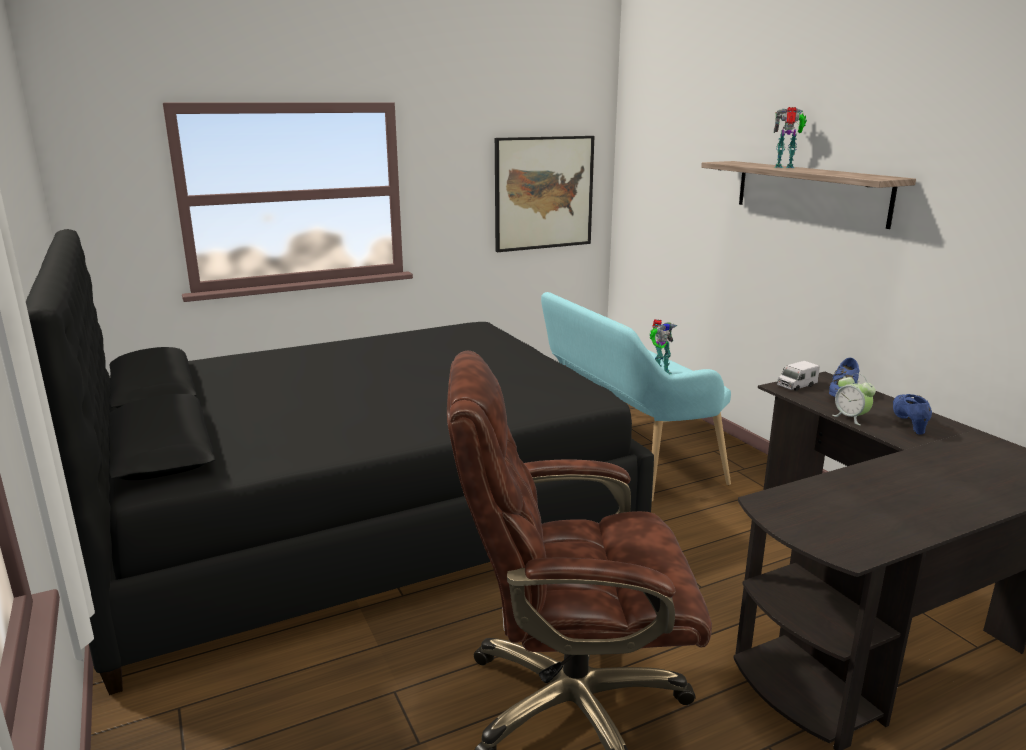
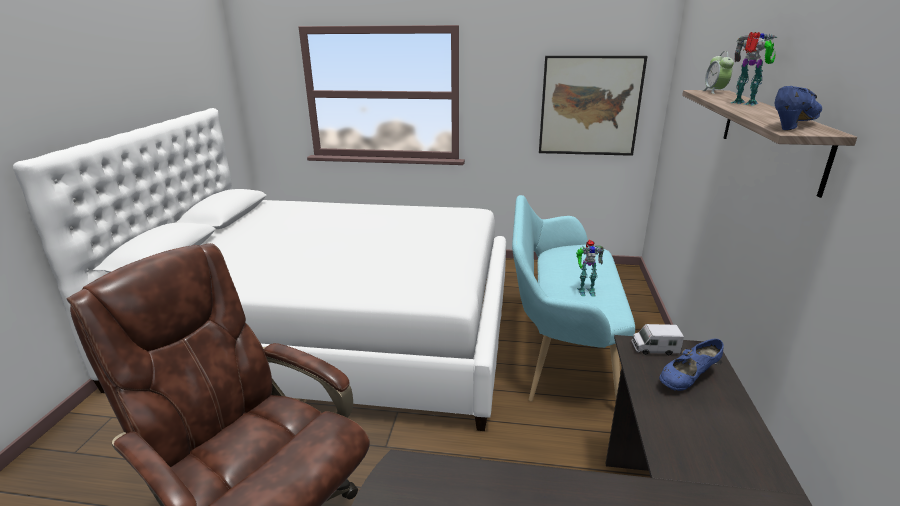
camera: 35 degrees right, 5 degrees up
(361, 516) = (331, 331): black bed -> white bed
(850, 418) = (652, 410): alarm clock -> alarm clock (714, 92)
(909, 423) = (716, 445): blue shoe -> blue shoe (792, 125)

